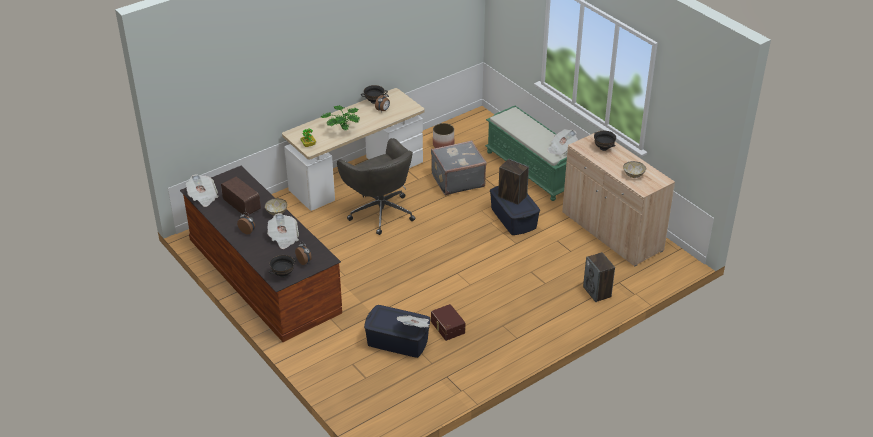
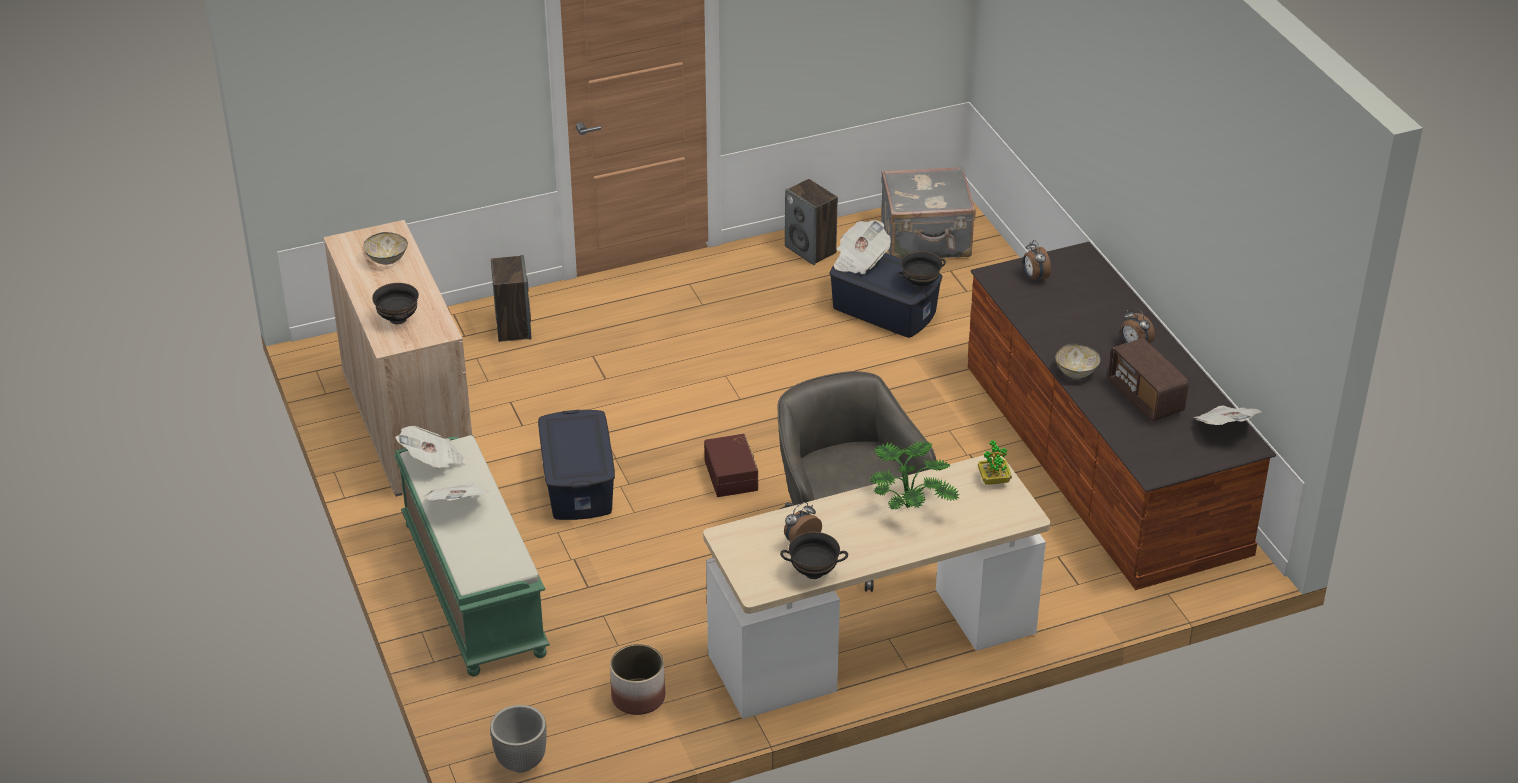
camera: 165 degrees left, 0 degrees up
(283, 238) = (1067, 322): newspaper -> newspaper (458, 505)
(283, 274) = (1074, 263): black bowl -> black bowl (920, 284)
(447, 327) = (795, 316): brown storage box -> brown storage box (732, 475)
(457, 180) = (650, 593): grey suitcase -> grey suitcase (926, 240)
(475, 120) = (522, 761): none -> planter
(512, 196) = (577, 453): speaker -> speaker (811, 250)

